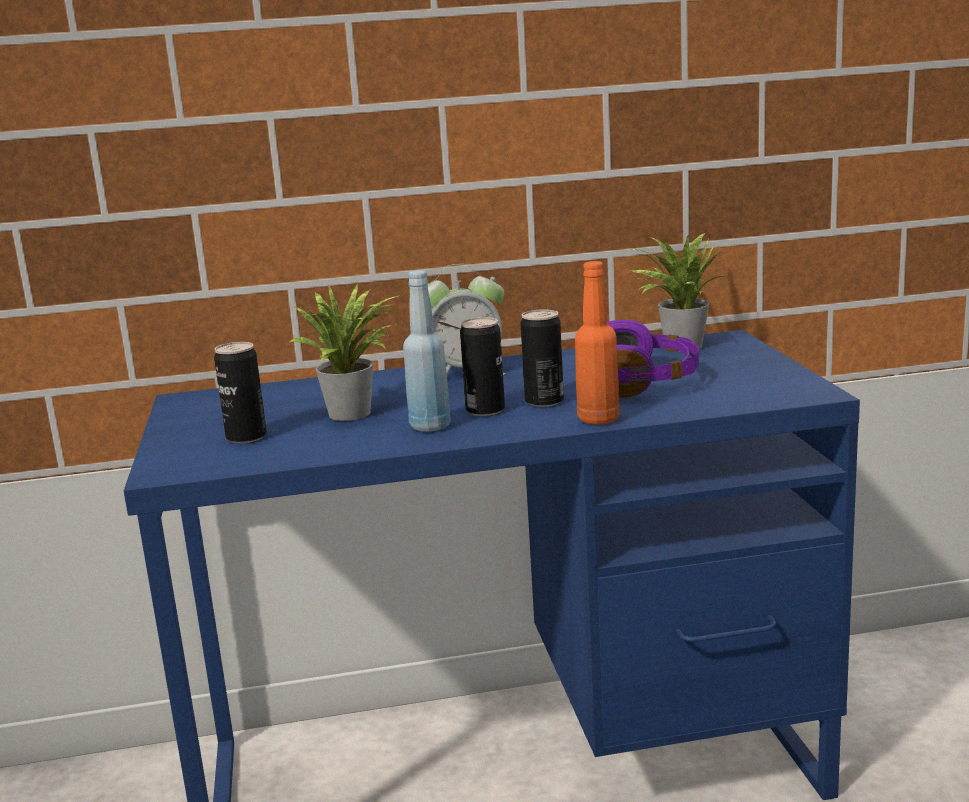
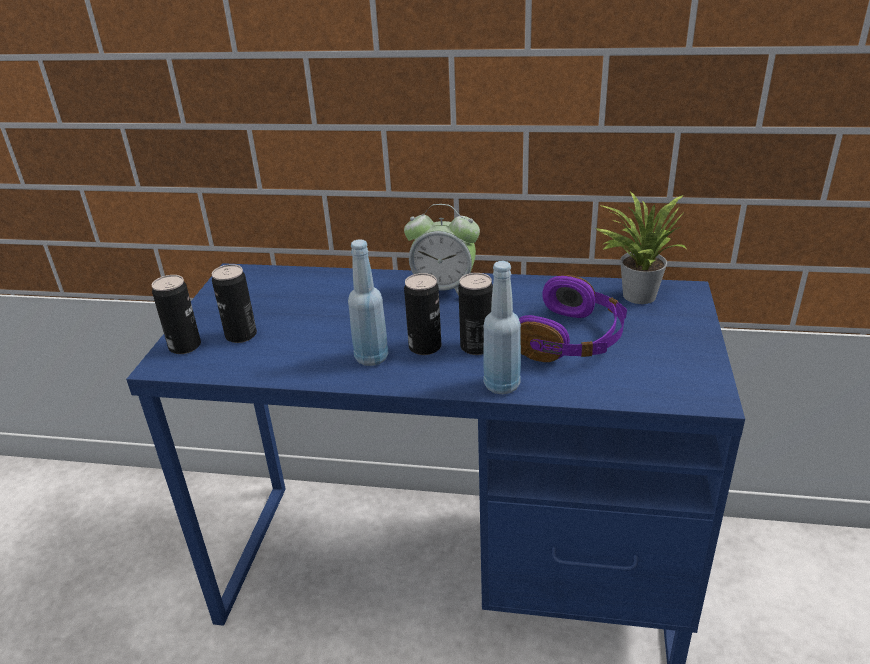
camera: 20 degrees right, 15 degrees up
(179, 455) = (185, 346): none -> can
(355, 413) = (331, 325): potted plant -> none
(598, 419) = (501, 385): orange bottle -> blue bottle

